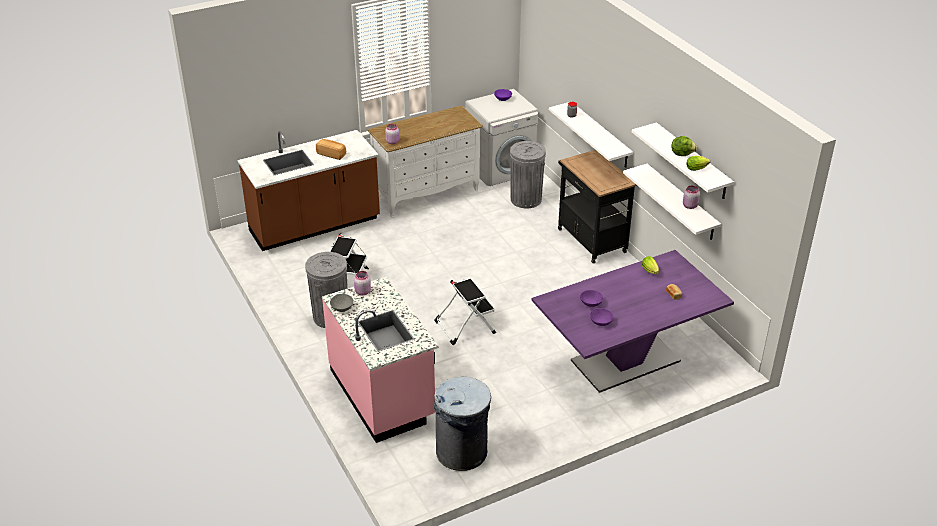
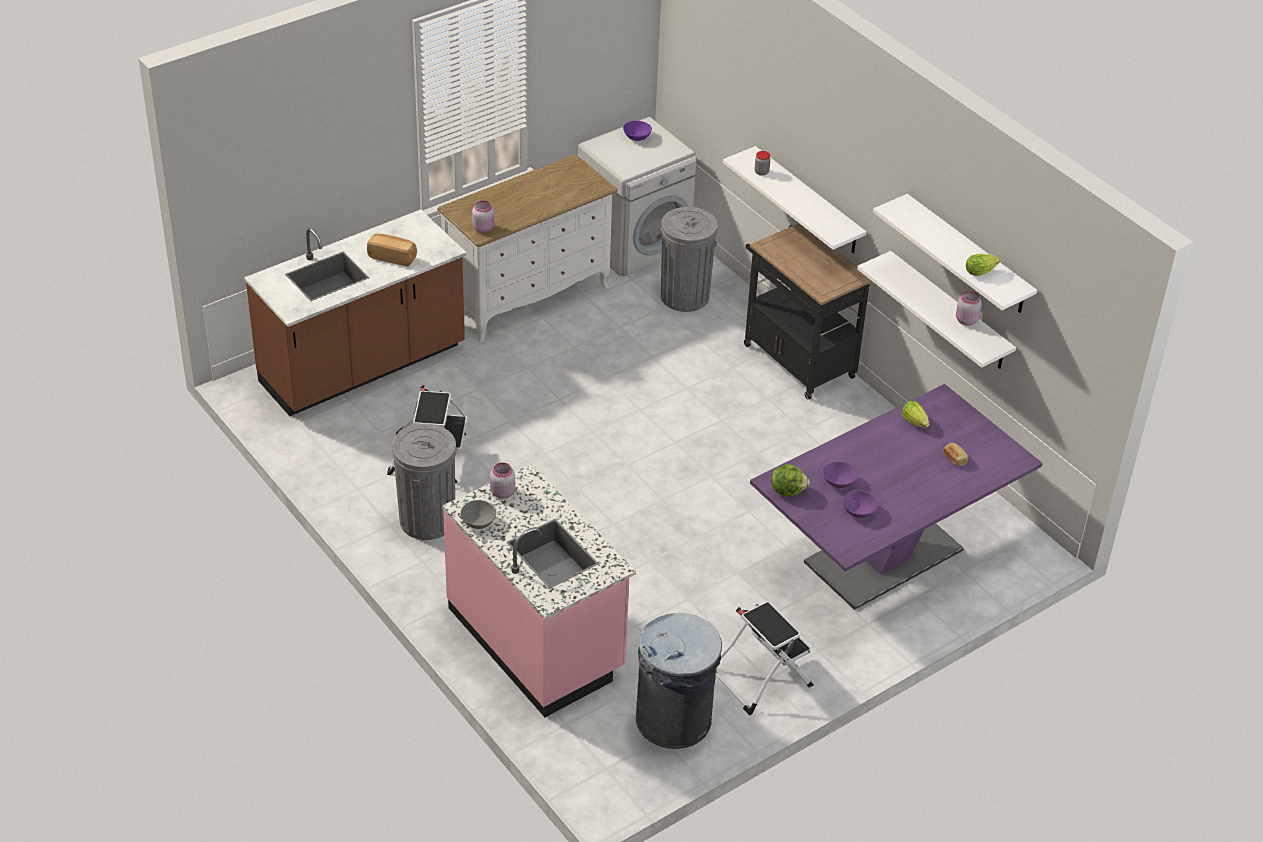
camera: 10 degrees left, 5 degrees up
(465, 325) = (636, 517): step ladder -> step ladder (760, 675)
(682, 154) = (954, 247): lettuce -> lettuce (787, 490)

